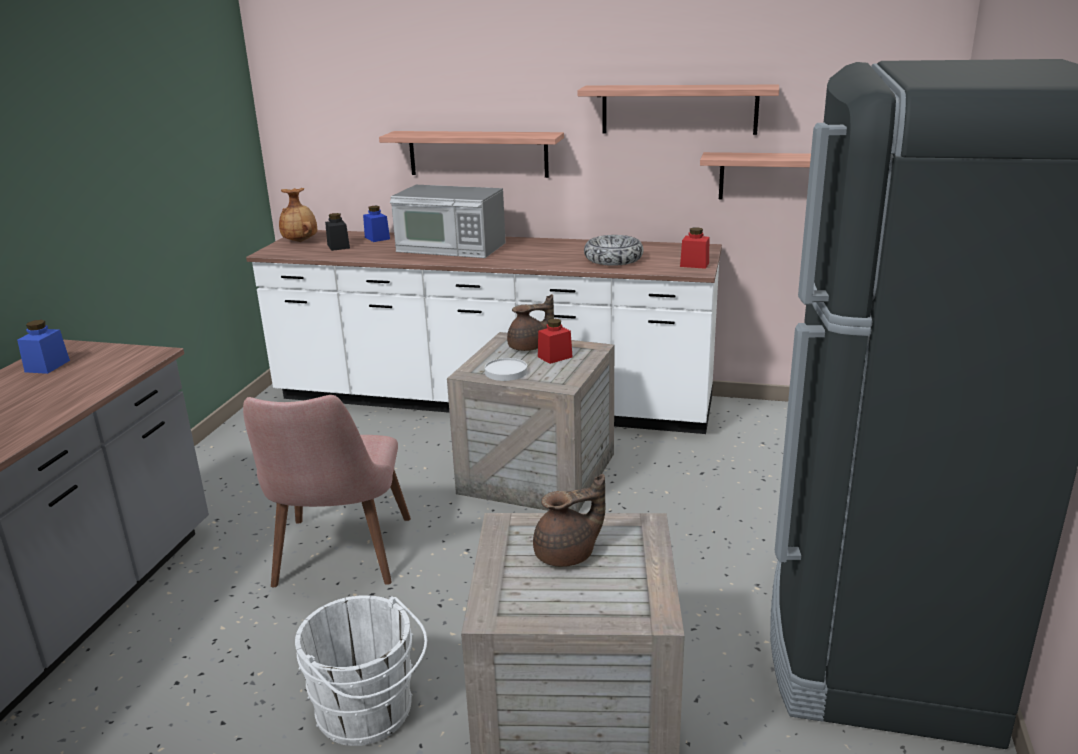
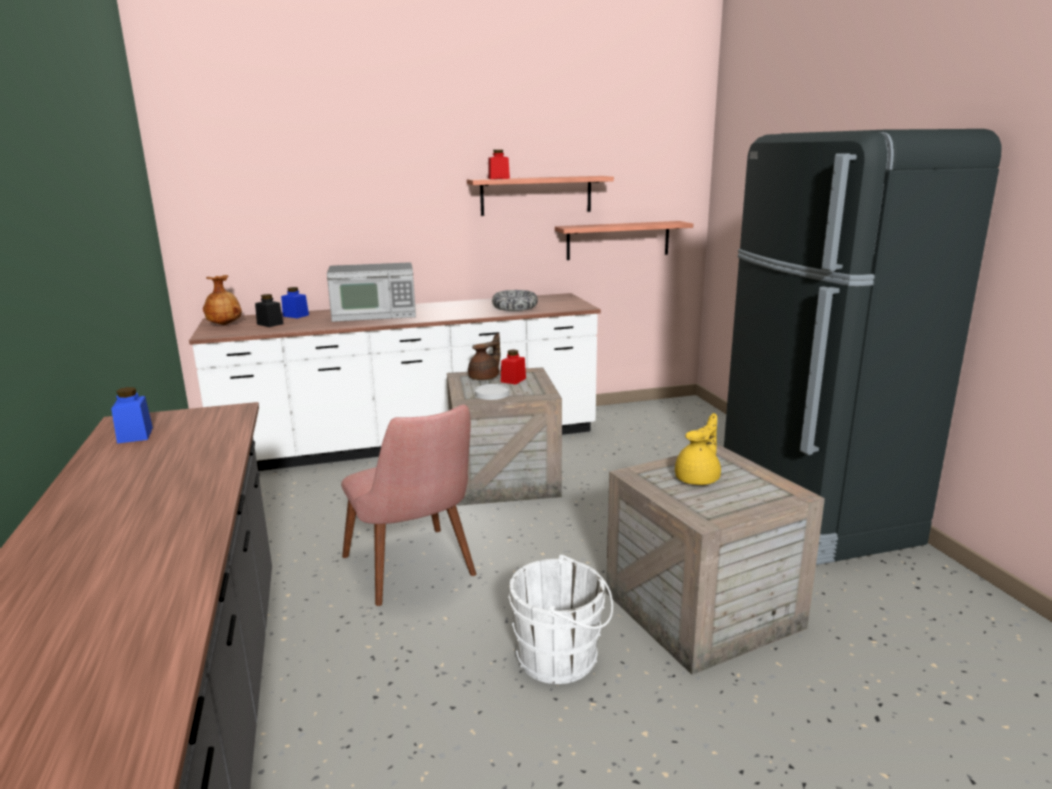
camera: 30 degrees left, 5 degrees down
(478, 153) = (379, 237): shelf -> none
(567, 555) = (698, 479): brown teapot -> yellow teapot
(694, 264) = (575, 304): red jar -> red jar (499, 178)

